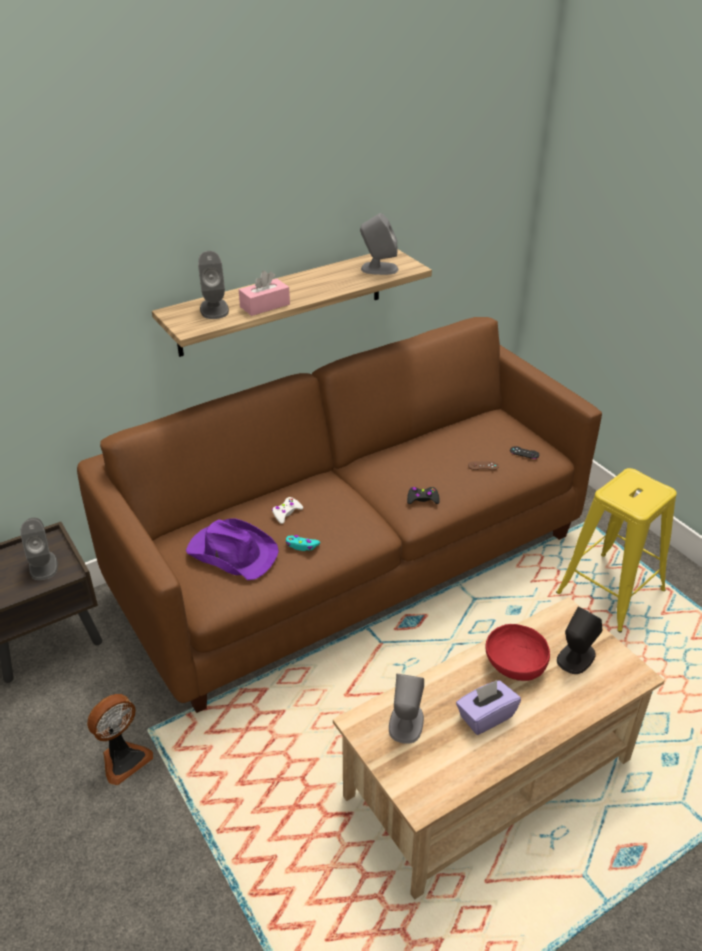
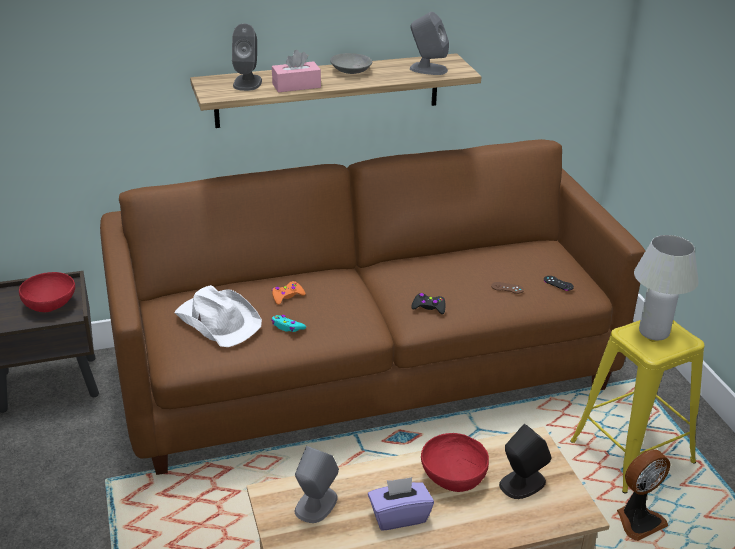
camera: 15 degrees right, 5 degrees down
(43, 565) = (51, 305): grey speaker -> red bowl
(123, 759) = (73, 500): fan -> fan (638, 521)
(232, 552) = (218, 320): purple hat -> white hat
(286, 513) = (287, 296): white game controller -> orange game controller
(308, 281) = (351, 71): none -> grey bowl
(631, 488) = (653, 332): none -> white table lamp

